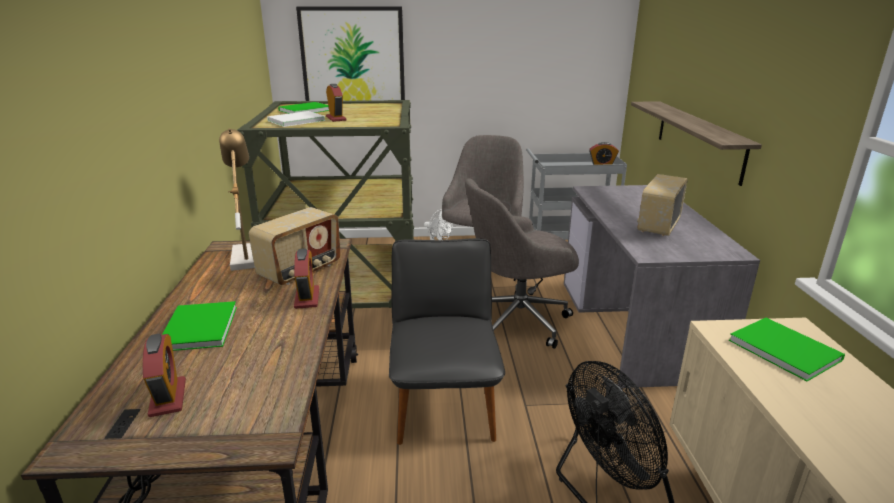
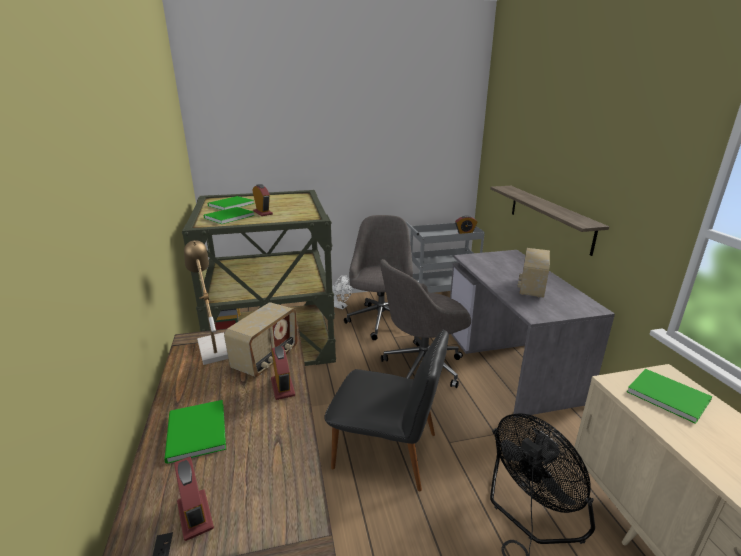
camera: 10 degrees left, 0 degrees up
(294, 120) = (227, 217): white book -> green book
(353, 61) = (263, 158): picture -> none
(444, 404) = (385, 450): black chair -> black chair turned 120 degrees clockwise

